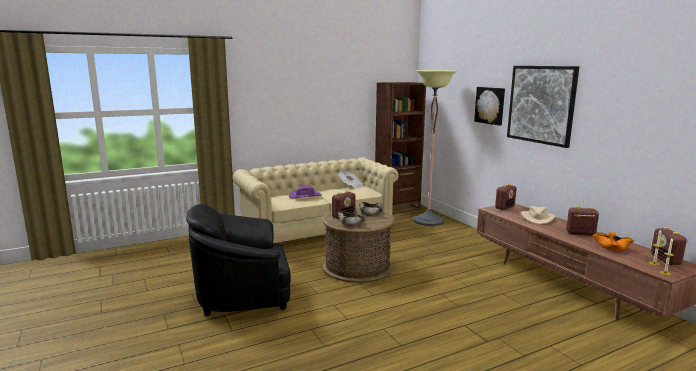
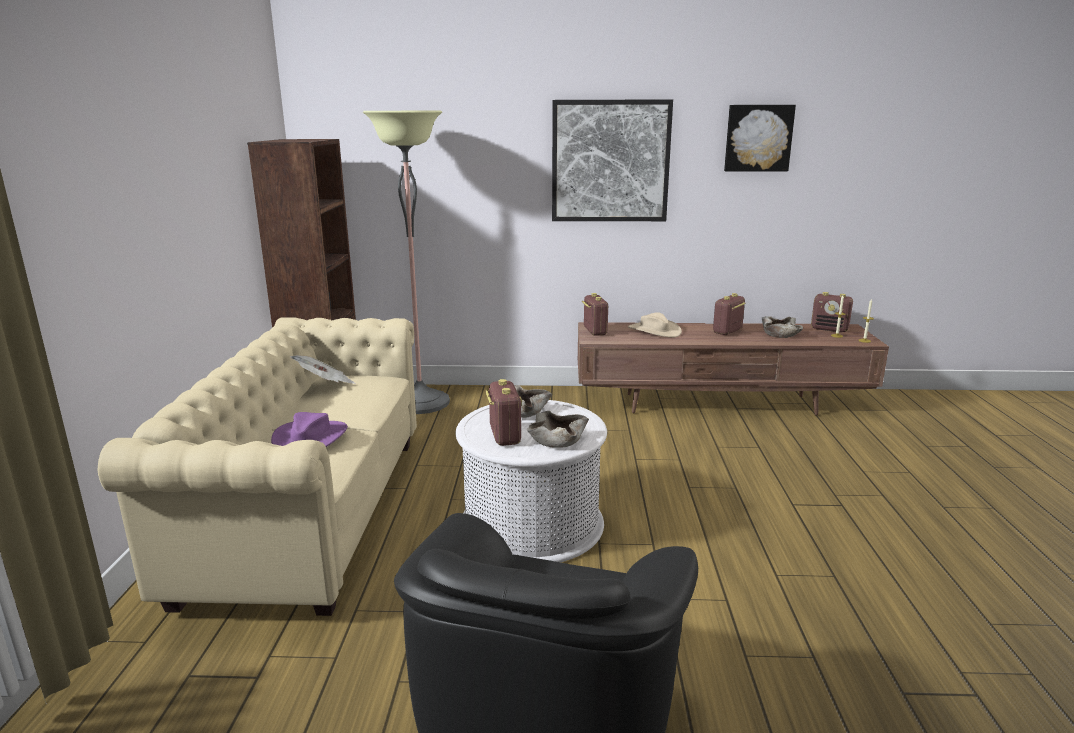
camera: 60 degrees left, 5 degrees up
(357, 267) = (531, 524): brown coffee table -> white coffee table
(490, 105) = (503, 172): picture -> picture (758, 138)
(611, 247) = (780, 334): orange bowl -> beige bowl

